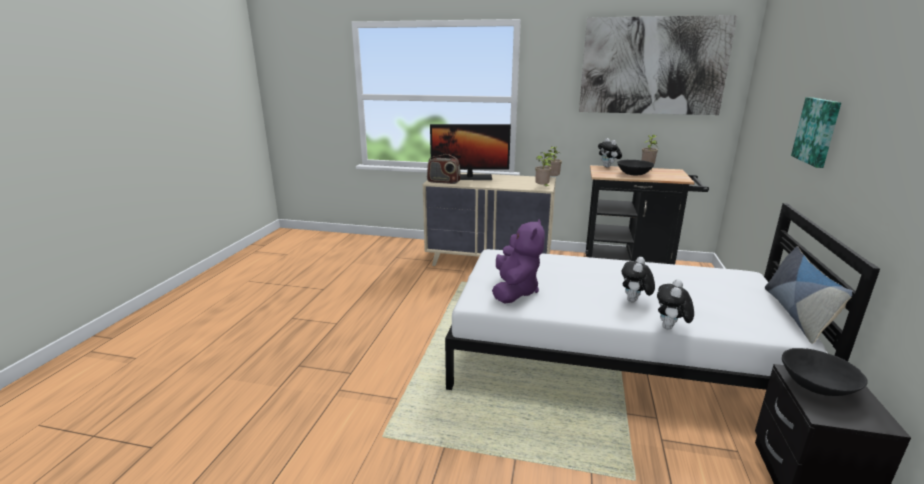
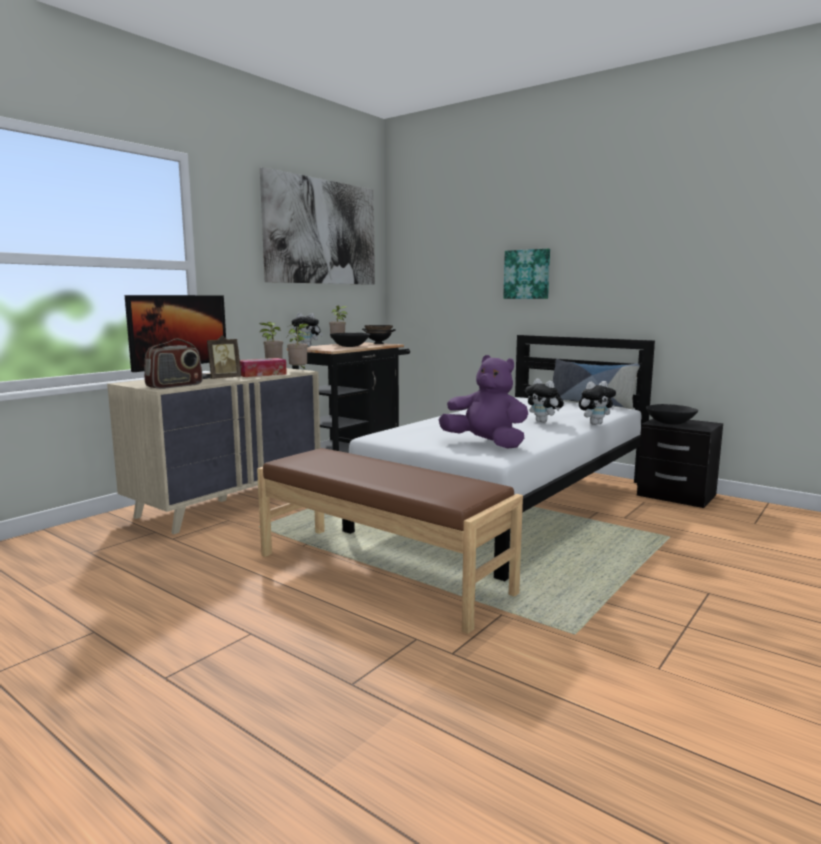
camera: 65 degrees left, 10 degrees down
(427, 339) = (382, 573): none -> brown bench
(483, 182) = (224, 378): none -> picture frame
(513, 185) = (262, 374): none -> tissue box
(670, 328) = (595, 423): plush toy -> plush toy turned 75 degrees counterclockwise
(680, 175) = (378, 343): none -> black bowl

